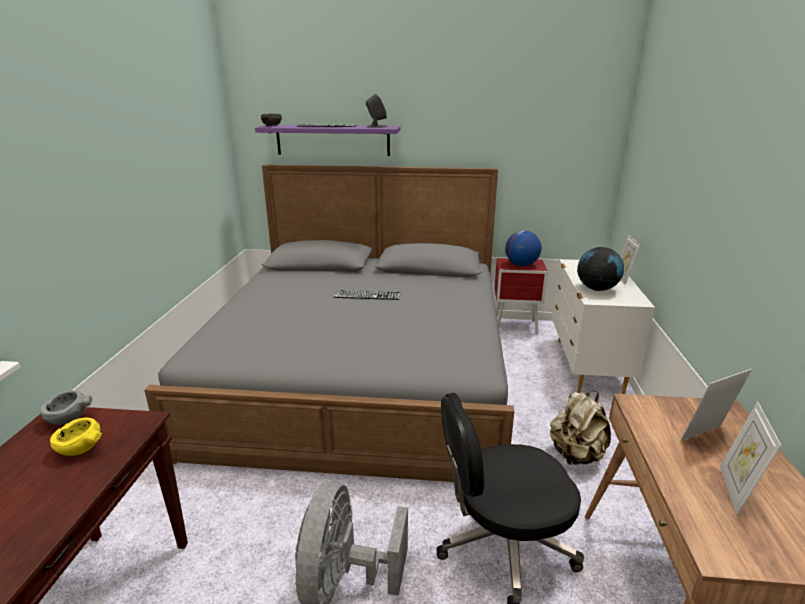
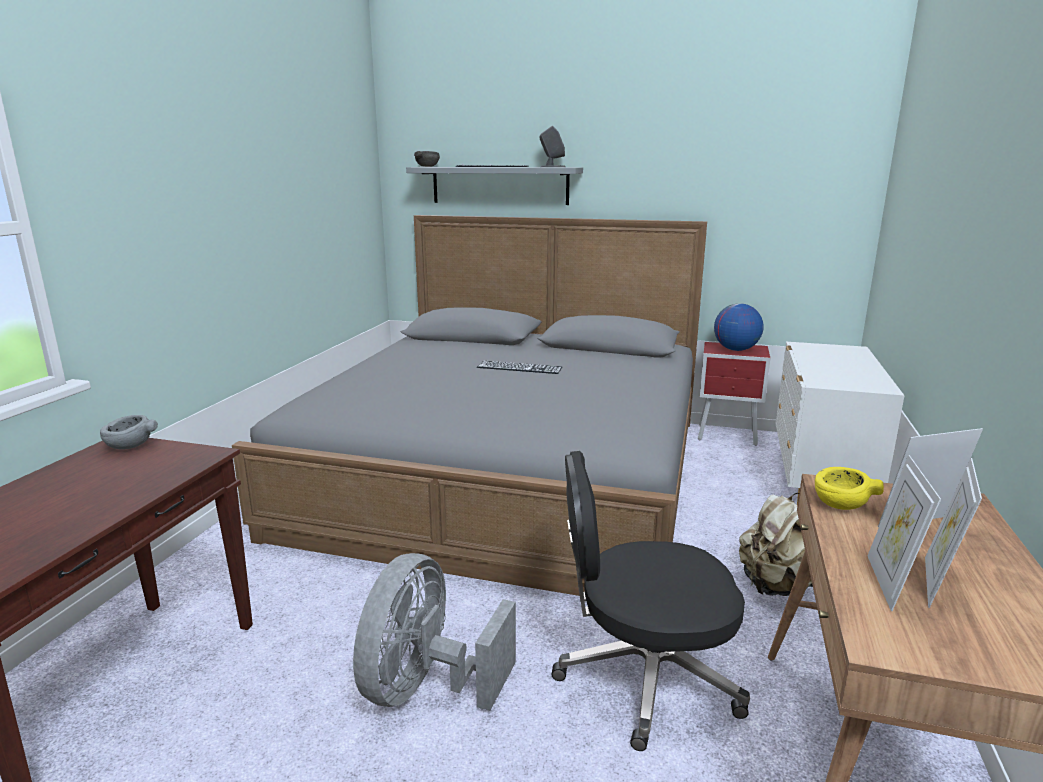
camera: 10 degrees right, 5 degrees down
(80, 449) = (132, 472): yellow bowl -> yellow bowl (840, 504)
(333, 140) = (499, 185): purple shelf -> grey shelf
(596, 289) = (826, 372): globe -> none
(623, 279) = (869, 364): picture frame -> picture frame (889, 583)

